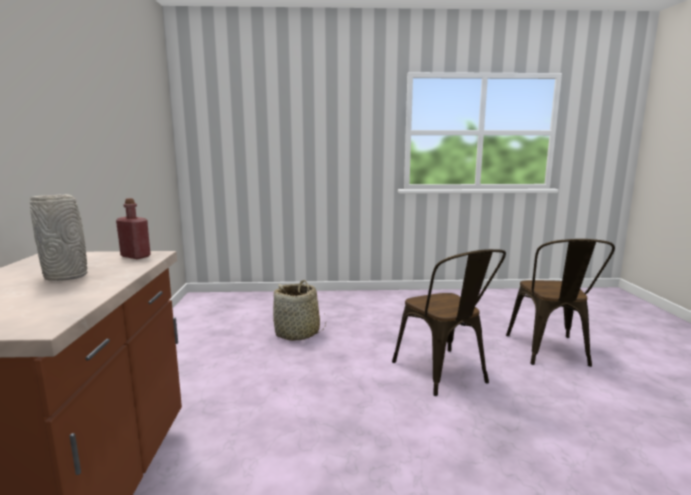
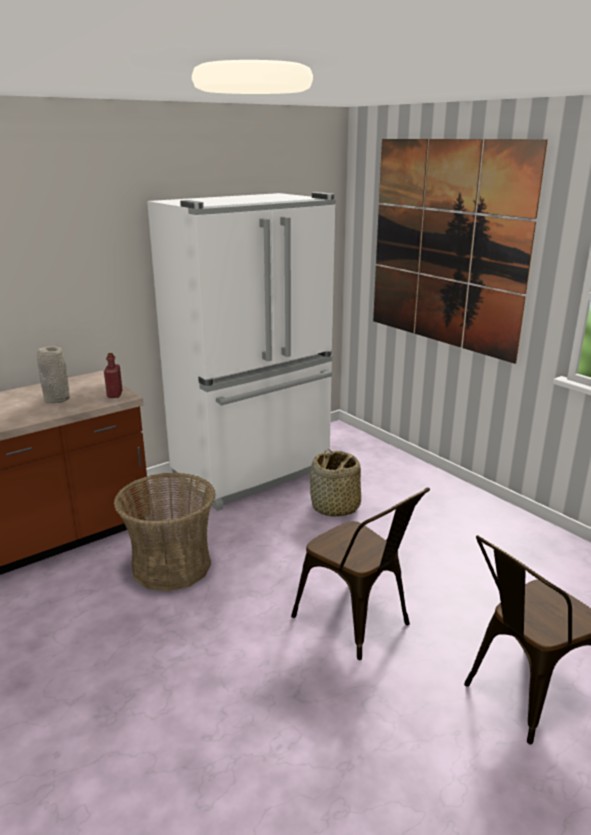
camera: 55 degrees right, 10 degrees up
(192, 345) = (254, 473): none -> white fridge
(266, 435) = (171, 566): none -> basket
(292, 114) = (446, 245): none -> picture
(445, 375) = (359, 623): brown chair -> brown chair turned 75 degrees counterclockwise

